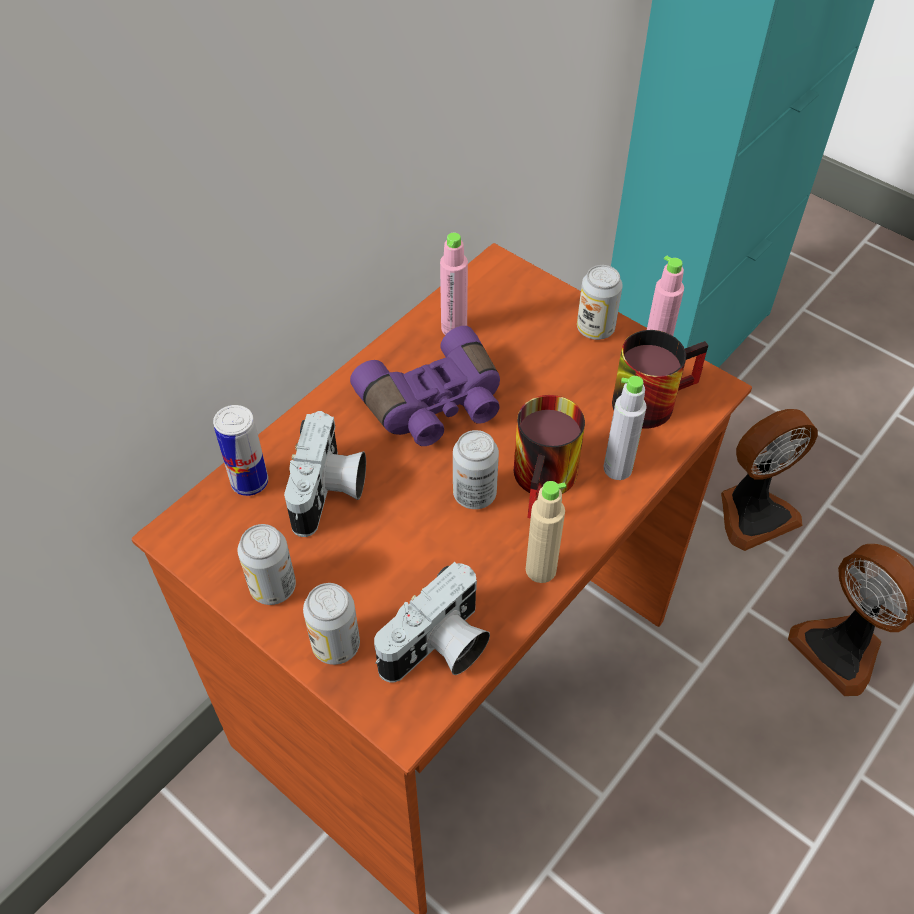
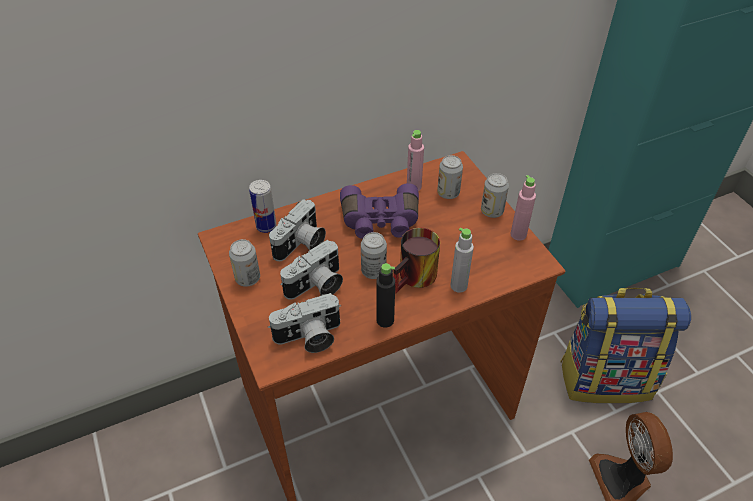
camera: 25 degrees right, 5 degrees down
(336, 645) = (261, 316): can -> can (448, 193)
(398, 555) = (317, 286): none -> camera
(541, 570) = (385, 320): beige bottle -> black bottle
(649, 397) = (500, 256): mug -> none
(753, 512) = (605, 378): fan -> backpack

